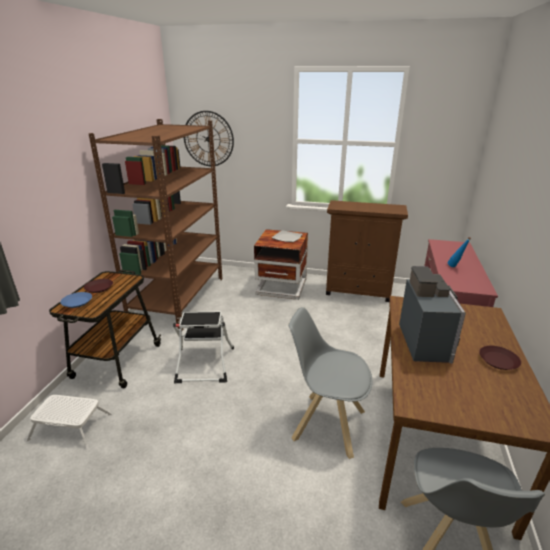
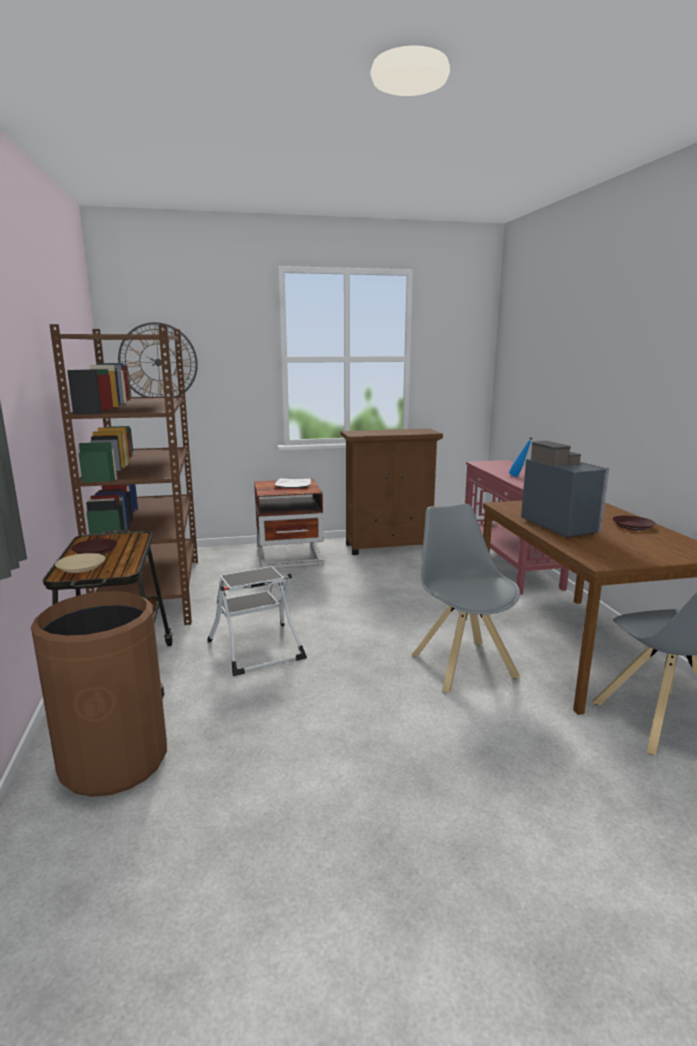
camera: 25 degrees left, 10 degrees down
(70, 427) = (114, 761): white step ladder -> brown trash can
(77, 302) = (81, 567): blue plate -> beige plate
(326, 423) = (462, 664): grey chair -> grey chair turned 75 degrees clockwise

